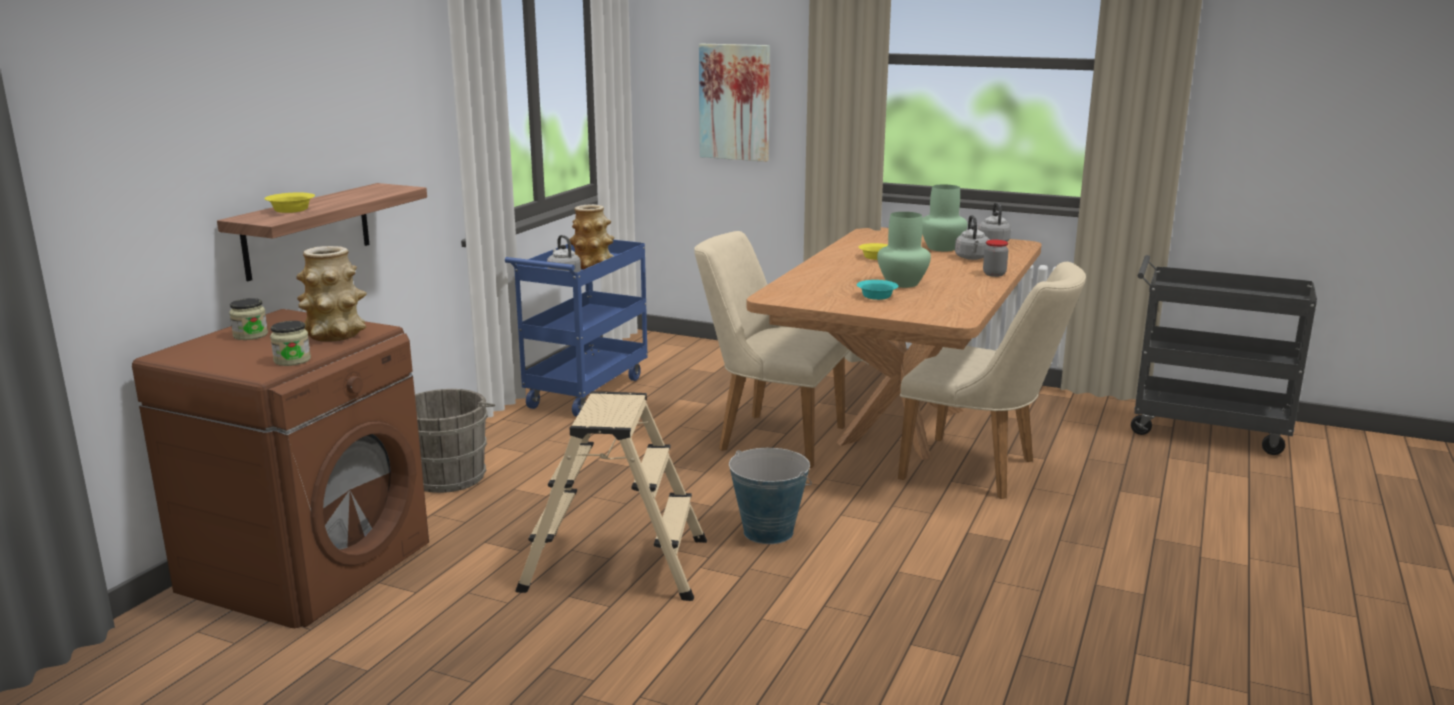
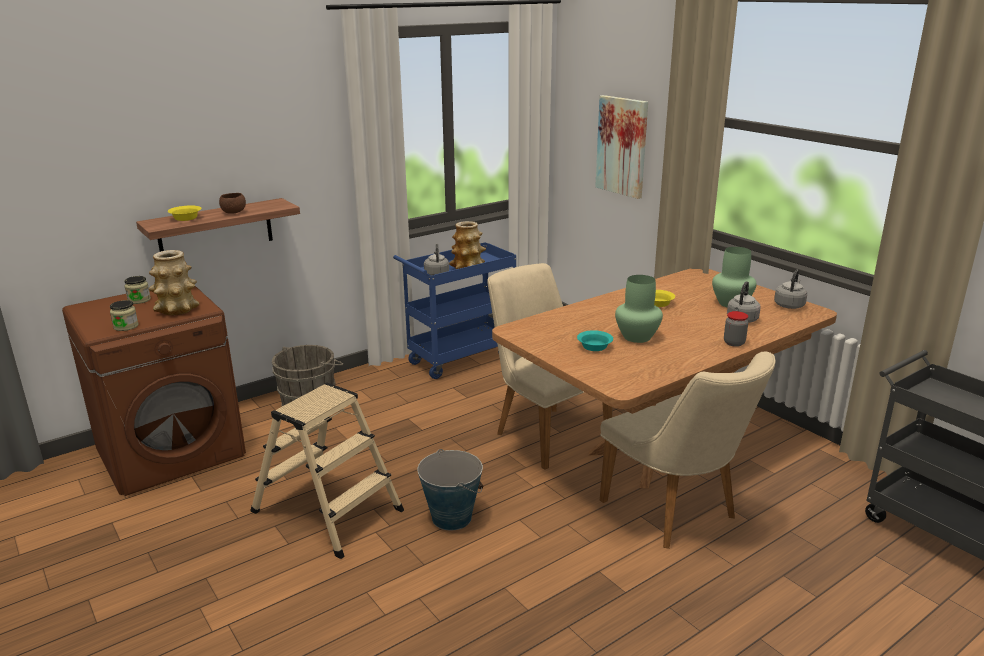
camera: 30 degrees right, 5 degrees up
(347, 199) = (233, 212): none -> brown bowl

